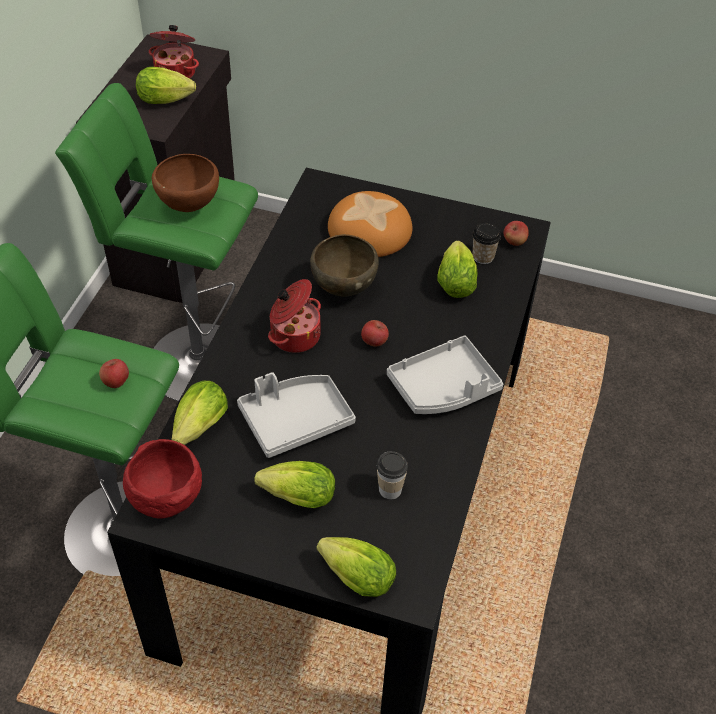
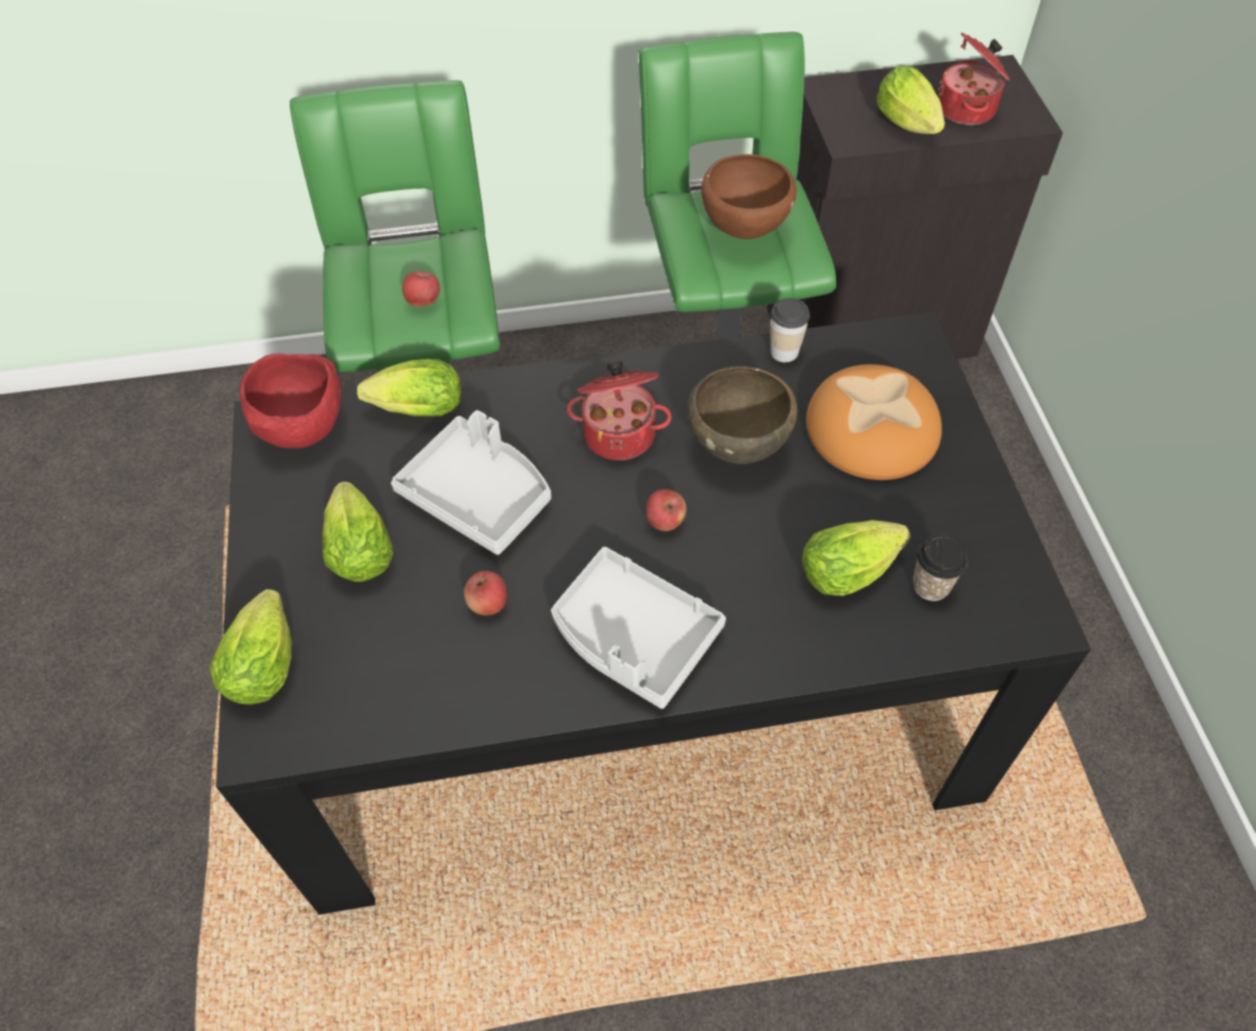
camera: 65 degrees right, 5 degrees up
(390, 489) = (419, 645): cup -> cup (784, 352)
(514, 242) = (999, 615): apple -> apple (488, 604)

